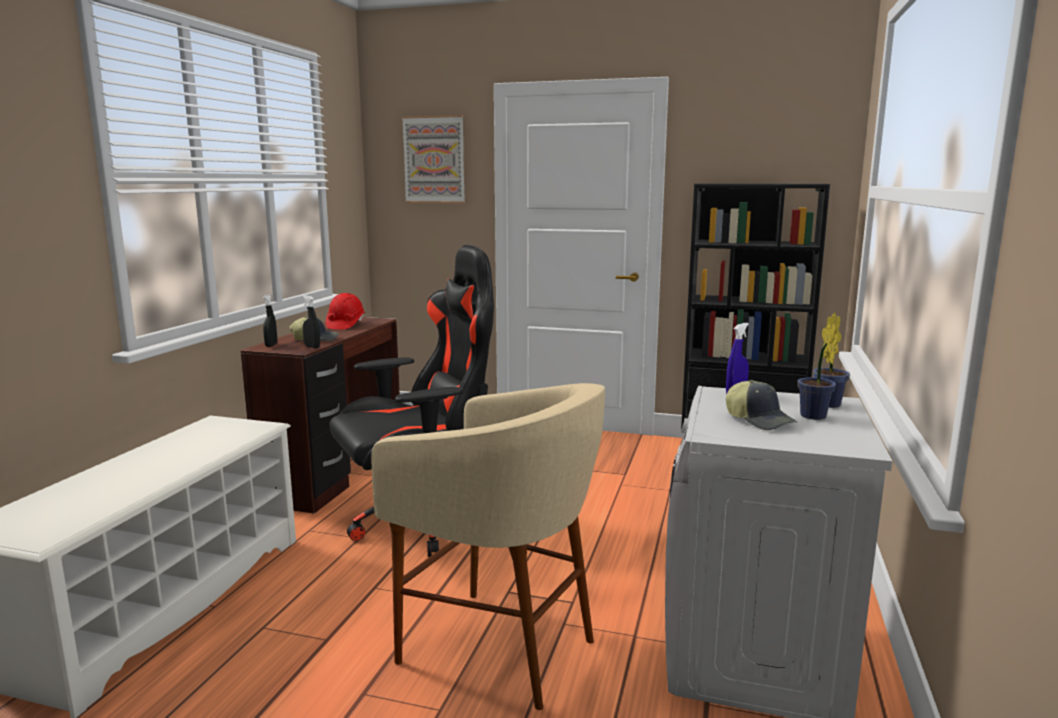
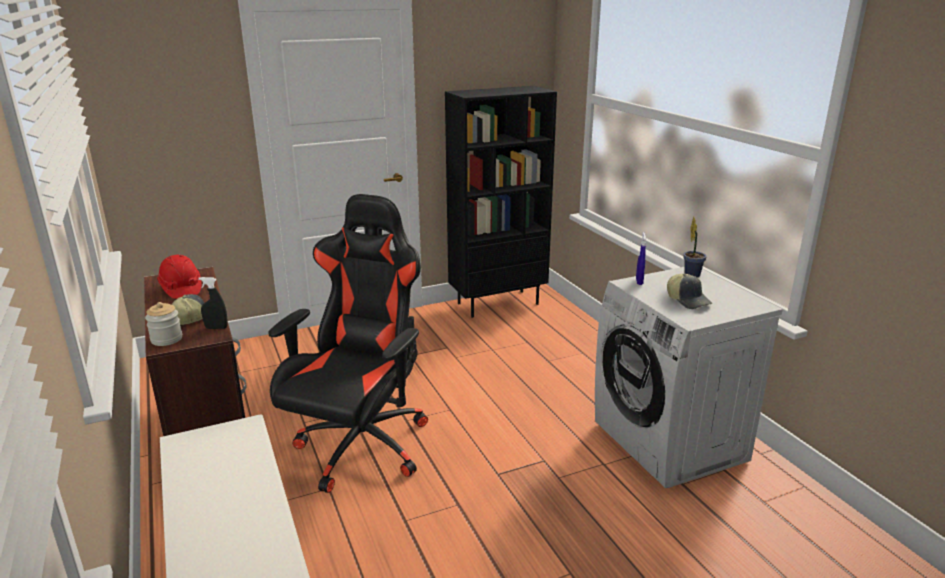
camera: 40 degrees left, 10 degrees up
(271, 345) = (166, 339): black spray bottle -> jar
(434, 160) = (175, 82): picture -> none
(499, 649) = (547, 515): beige stool -> none
(760, 420) = (688, 300): cap -> cap turned 45 degrees clockwise
(814, 417) = (704, 288): potted plant -> none

